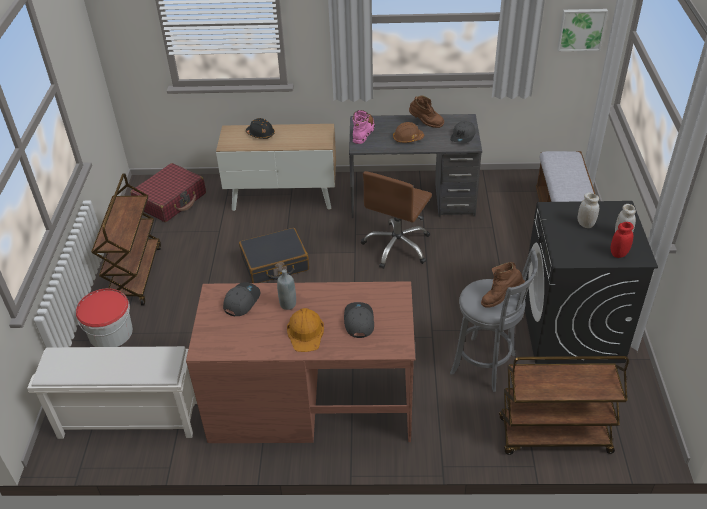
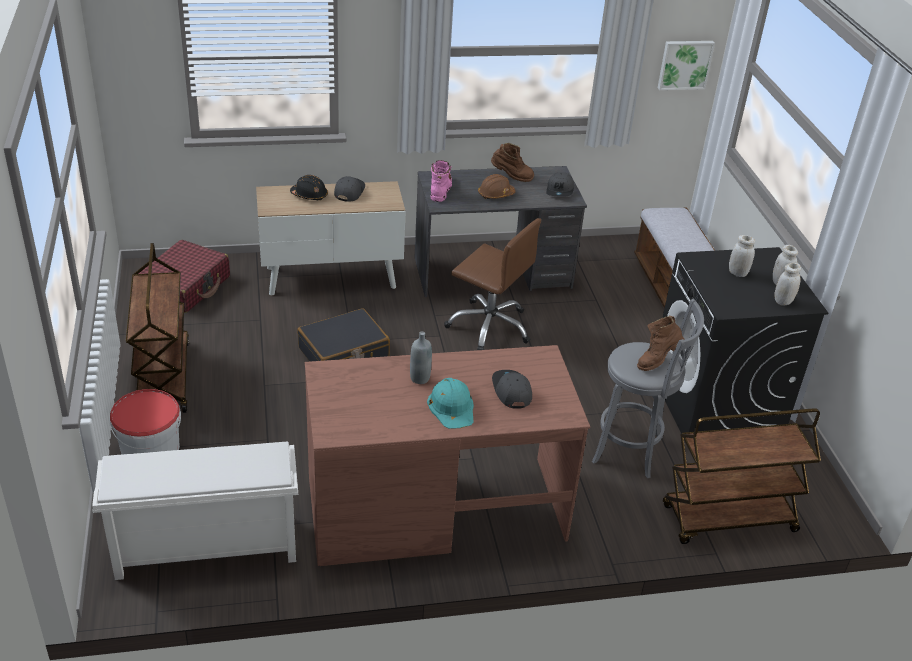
camera: 15 degrees left, 5 degrees down
(241, 301) = (360, 378): grey cap -> grey cap (348, 191)
(306, 332) = (452, 407): orange hard hat -> turquoise hard hat
(397, 246) = (489, 326): brown office chair -> brown office chair turned 75 degrees counterclockwise
(619, 254) = (783, 301): red jar -> white jar

